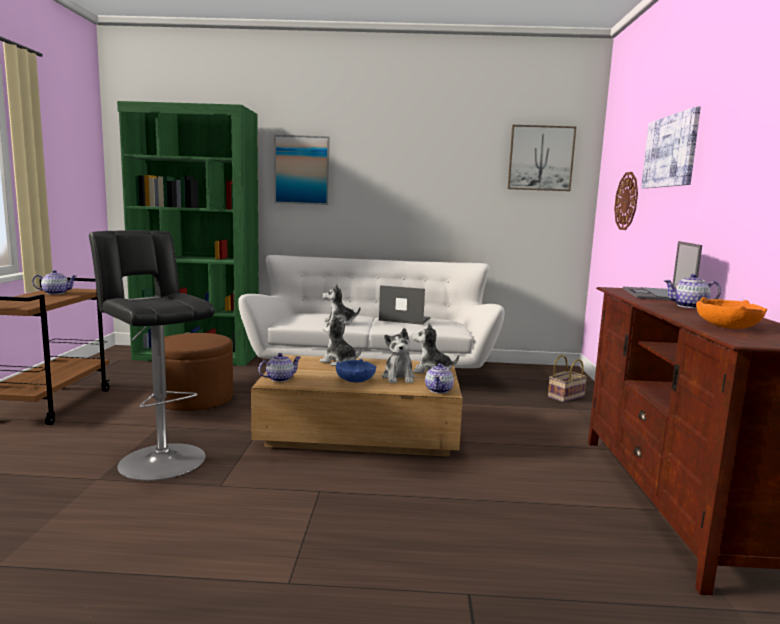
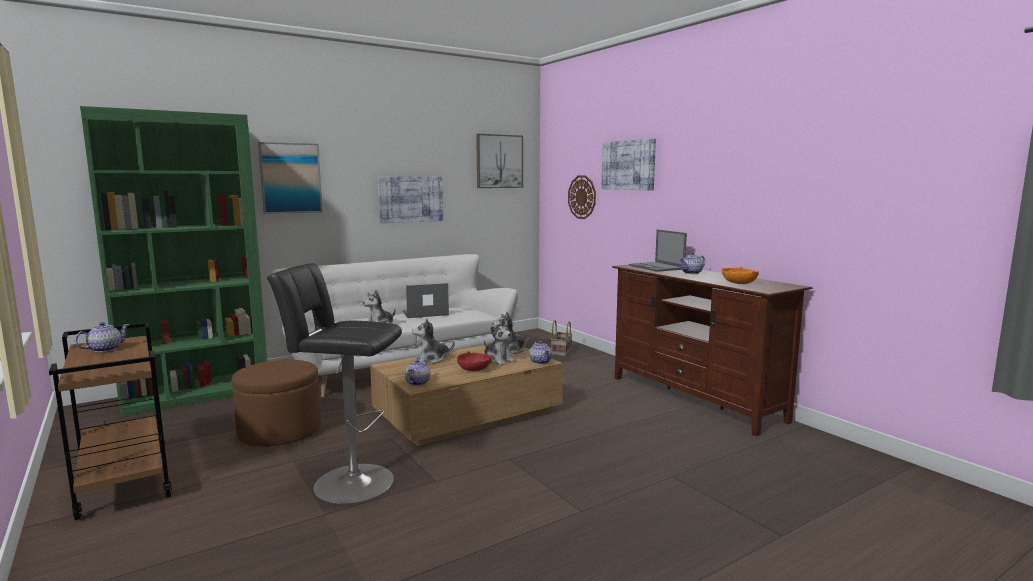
camera: 35 degrees left, 0 degrees up
(355, 380) = (474, 369): blue bowl -> red bowl
(424, 197) = (410, 199): none -> picture

